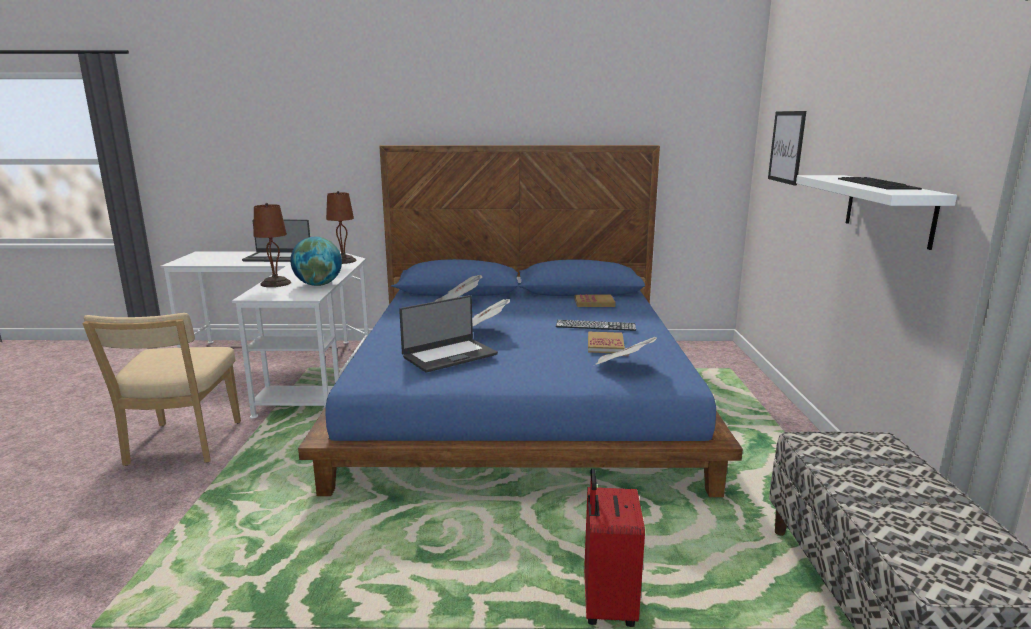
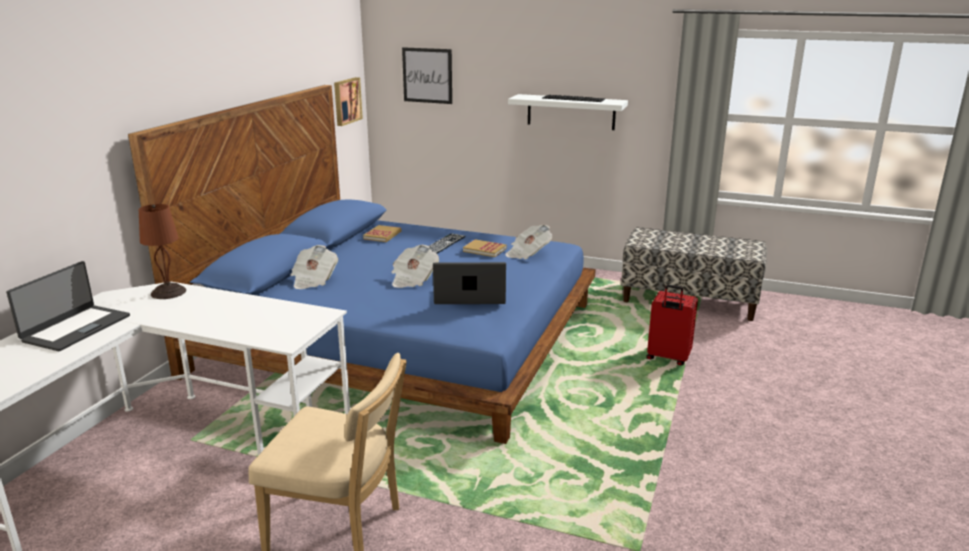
camera: 70 degrees left, 5 degrees up
(275, 283) = (239, 330): brown table lamp -> none
(318, 285) = (277, 308): globe -> none
(449, 355) = (469, 297): laptop -> laptop turned 75 degrees counterclockwise
(705, 170) = (346, 101): none -> picture

